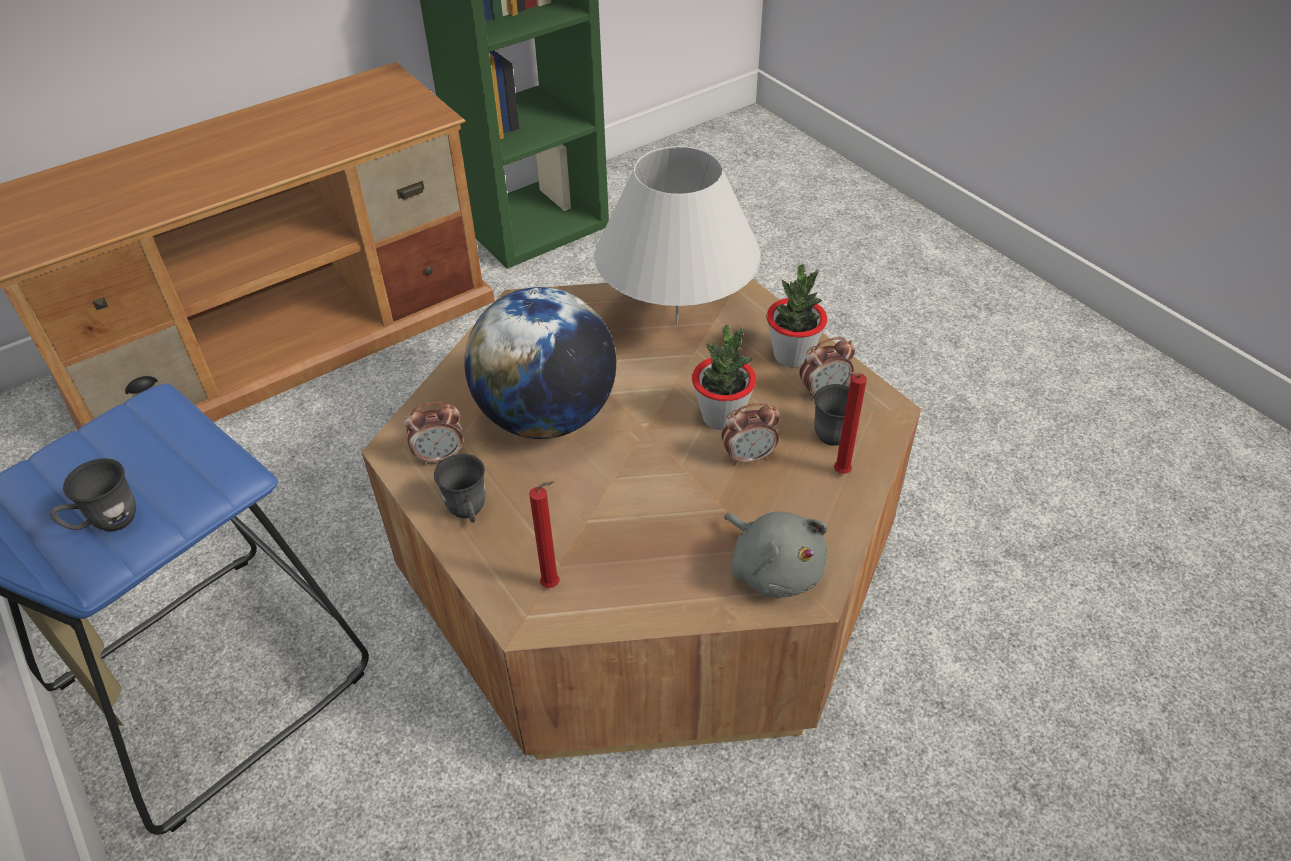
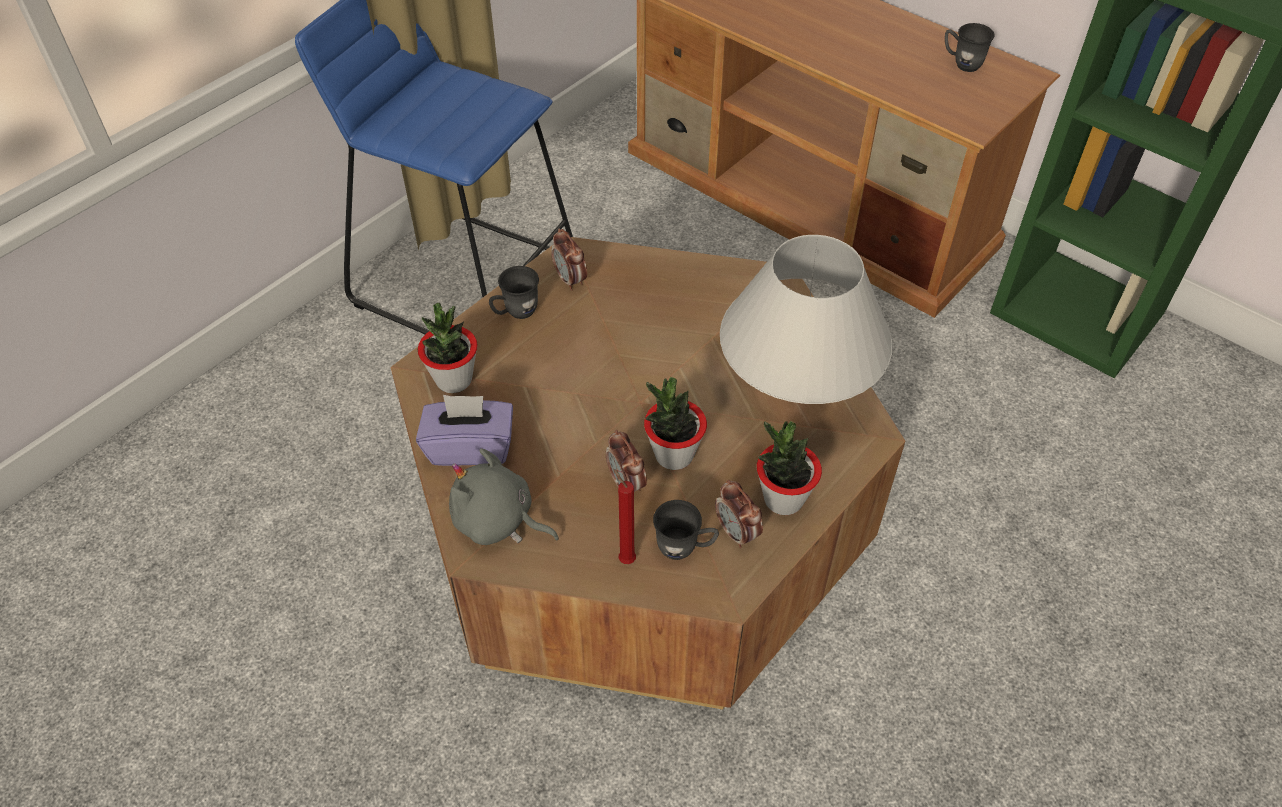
camera: 75 degrees right, 5 degrees up
(106, 523) = (408, 119): grey mug -> grey mug (961, 63)
(547, 417) = (635, 333): globe -> none
(553, 585) = (454, 380): red candle -> potted plant
(663, 581) = (470, 447): none -> purple tissue box
(774, 568) = (498, 521): grey plush toy -> grey plush toy turned 75 degrees clockwise

